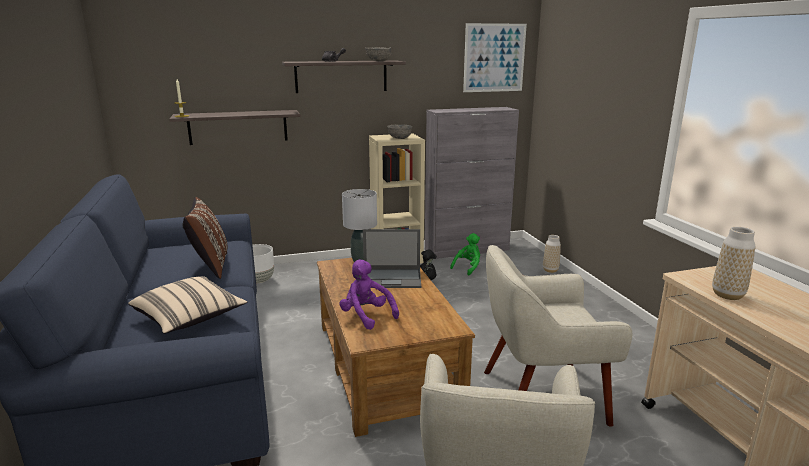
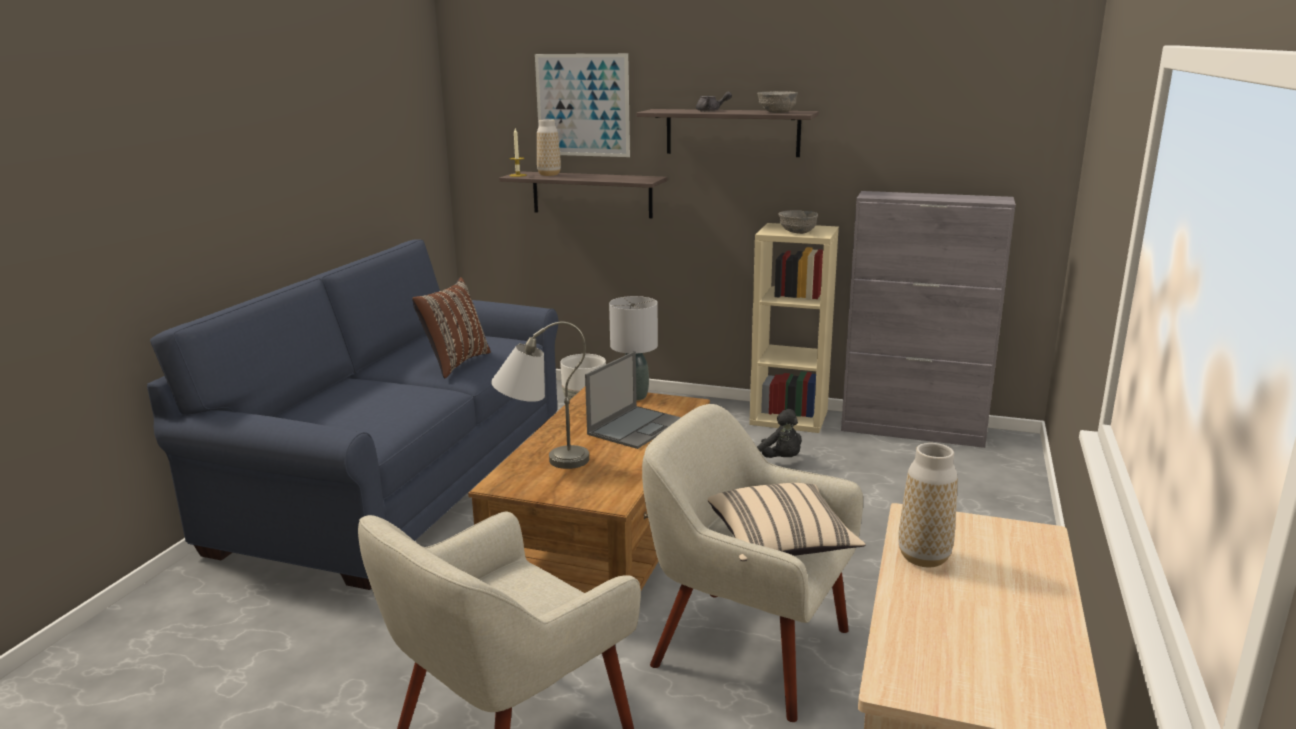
camera: 35 degrees right, 0 degrees up
(190, 319) = (364, 410): beige pillow -> beige pillow (780, 544)
(366, 316) = (541, 460): purple plush toy -> grey table lamp
(392, 278) = (636, 427): laptop -> laptop turned 90 degrees counterclockwise
(468, 267) = (878, 456): green plush toy -> none
(494, 58) = (997, 111): picture -> picture (582, 105)
(550, 270) = (1014, 495): vase -> vase (549, 174)

